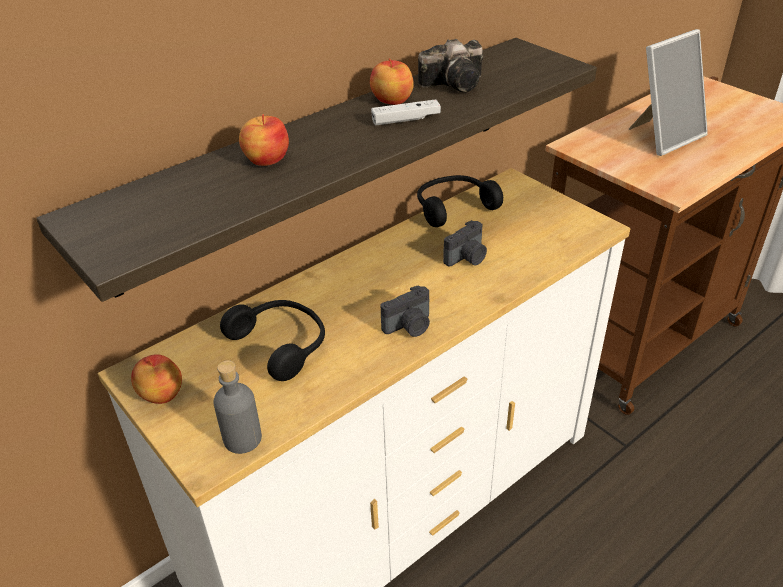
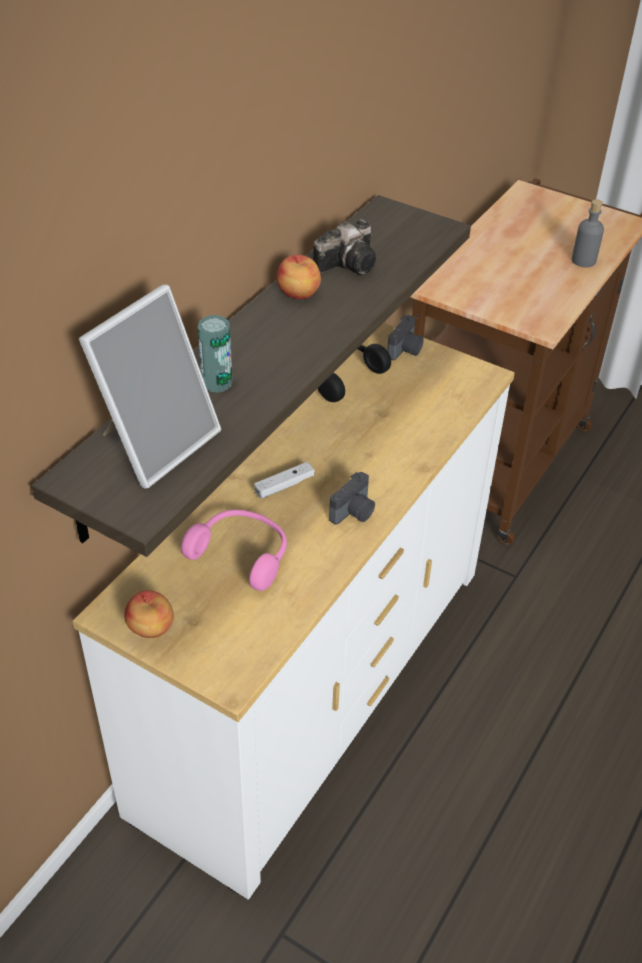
camera: 20 degrees left, 5 degrees up
(242, 439) = (252, 652): grey bottle -> grey bottle (583, 260)
(266, 159) = (217, 383): apple -> can
(282, 344) = (242, 554): black headphones -> pink headphones
(406, 119) = (324, 315): white game controller -> white game controller (284, 485)
(467, 258) = (377, 431): camera -> camera (406, 350)
(663, 136) = (514, 264): picture frame -> picture frame (156, 443)

